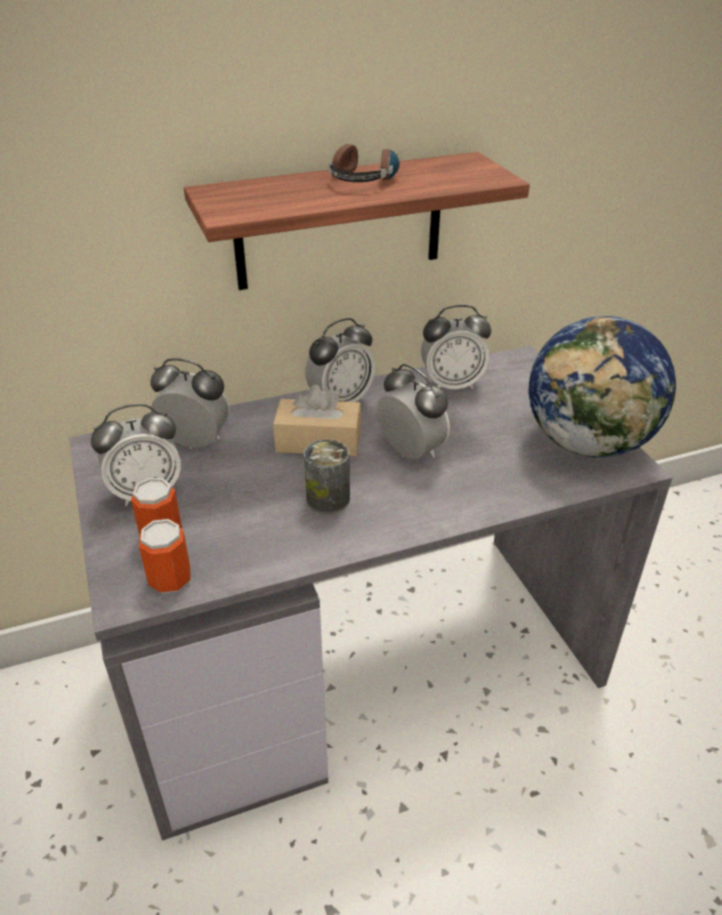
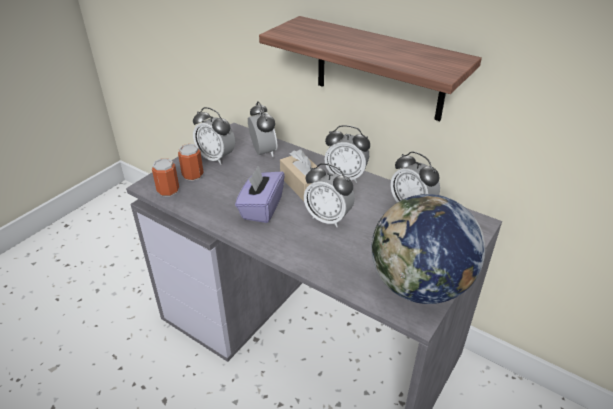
camera: 55 degrees right, 0 degrees up
(328, 499) = (261, 208): can -> purple tissue box
(365, 176) = (380, 43): headphones -> none
(411, 452) = (328, 218): alarm clock -> alarm clock turned 105 degrees clockwise

